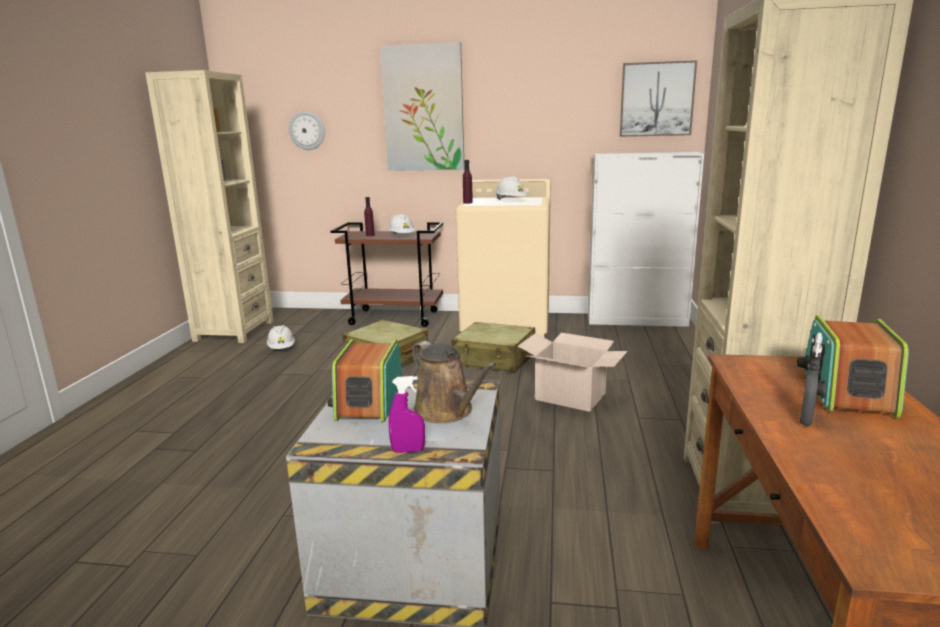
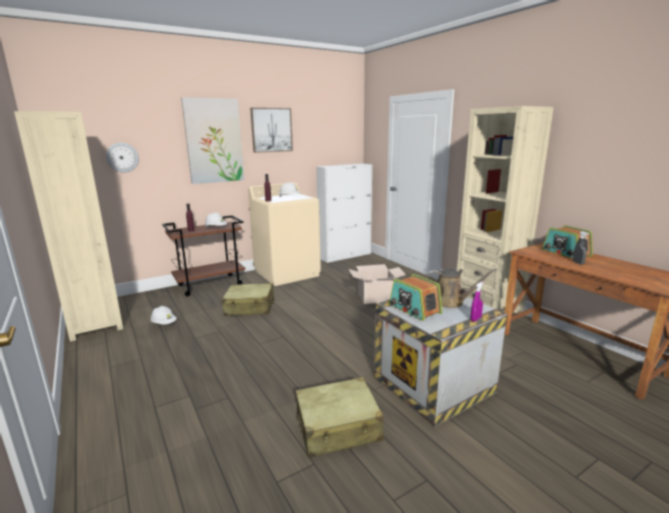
camera: 40 degrees left, 0 degrees up
(495, 359) = (312, 291): beige suitcase -> beige suitcase (338, 427)
(656, 99) = (342, 136): picture -> picture (271, 130)

